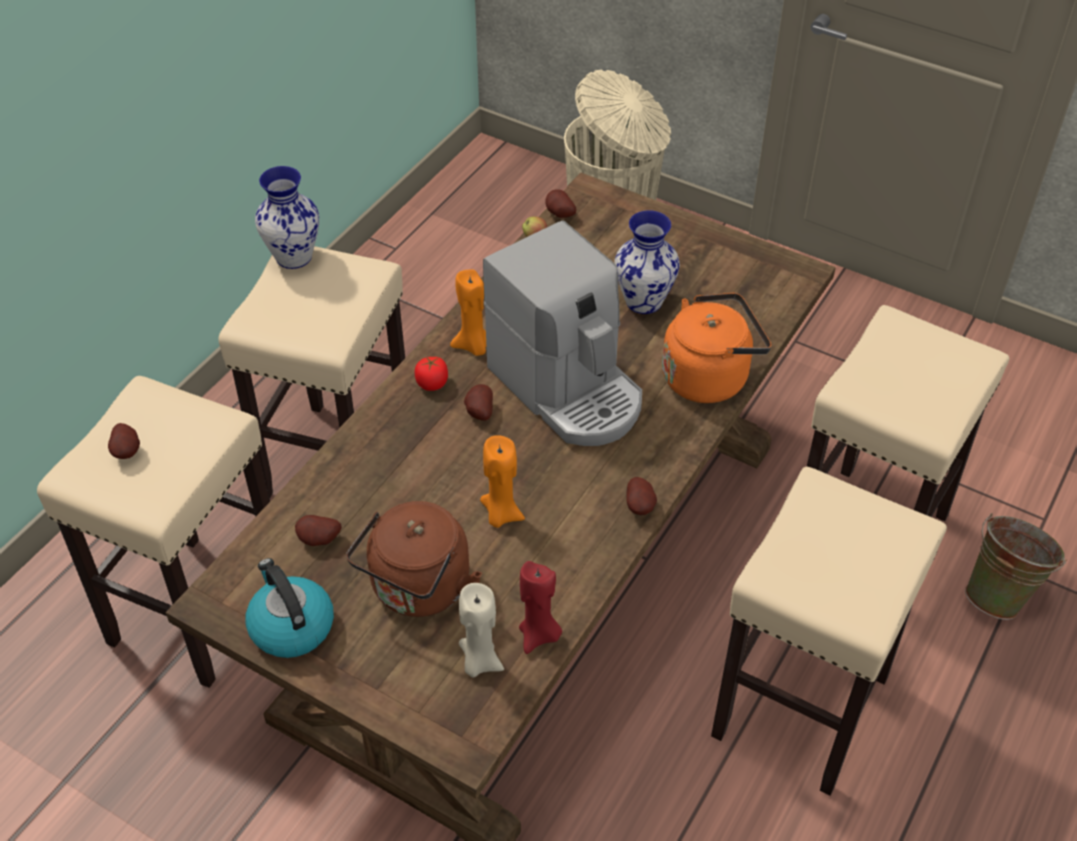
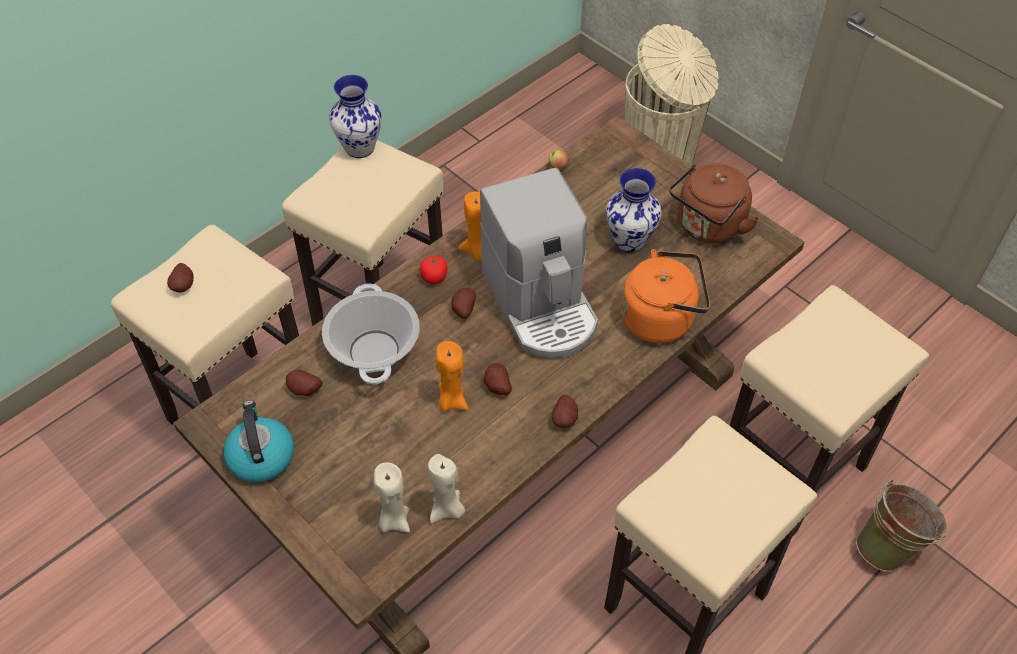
camera: 15 degrees right, 5 degrees up
(388, 478) = (374, 351): none -> cooking pot
(418, 590) = (366, 449): brown kettle -> brown kettle (708, 227)
(539, 635) = (447, 510): red candle -> beige candle
(559, 214) = (585, 150): potato -> potato (496, 387)

